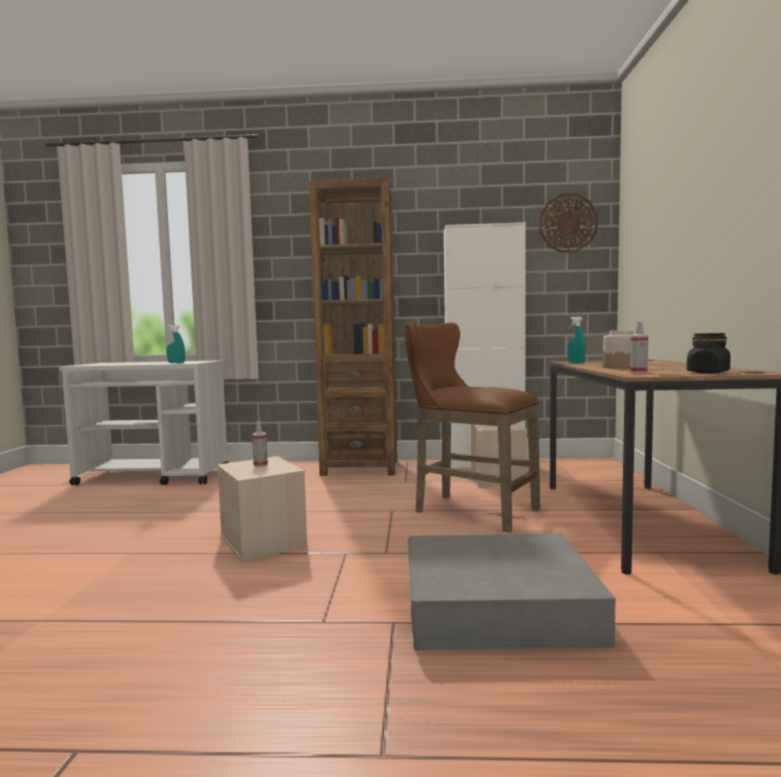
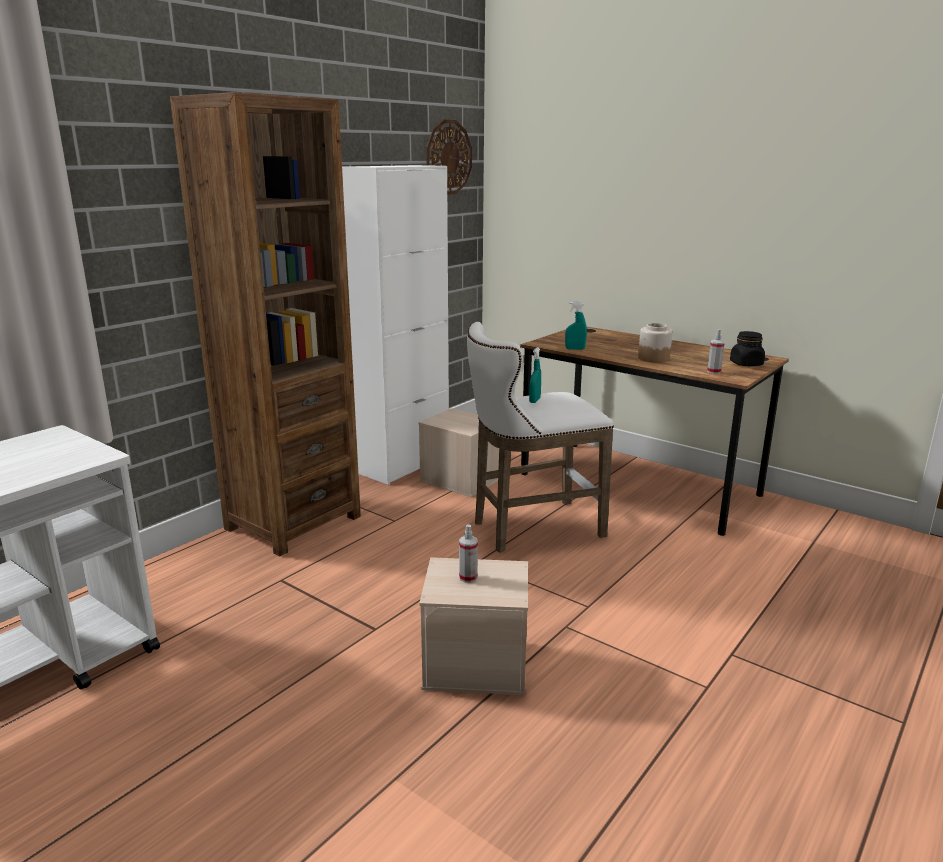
camera: 55 degrees left, 15 degrees up
(176, 363) = (58, 463): turquoise spray bottle -> turquoise spray bottle (534, 400)
(469, 510) = (530, 528): brown stool -> white stool
(498, 605) = (735, 601): grey storage box -> none

